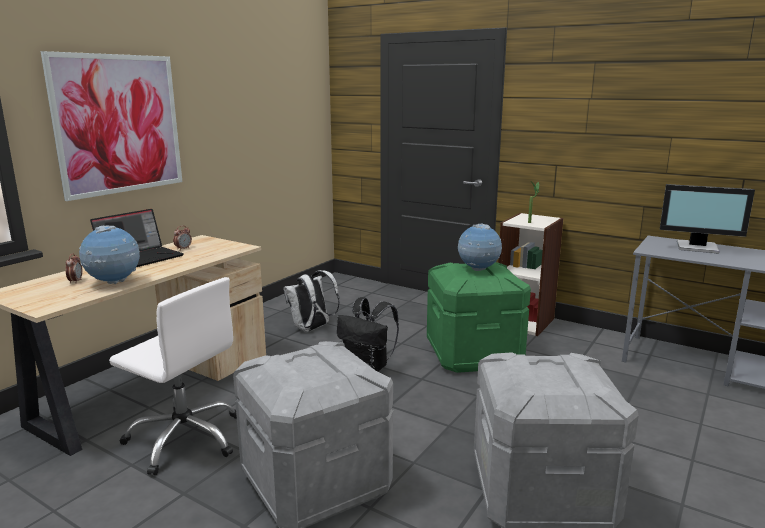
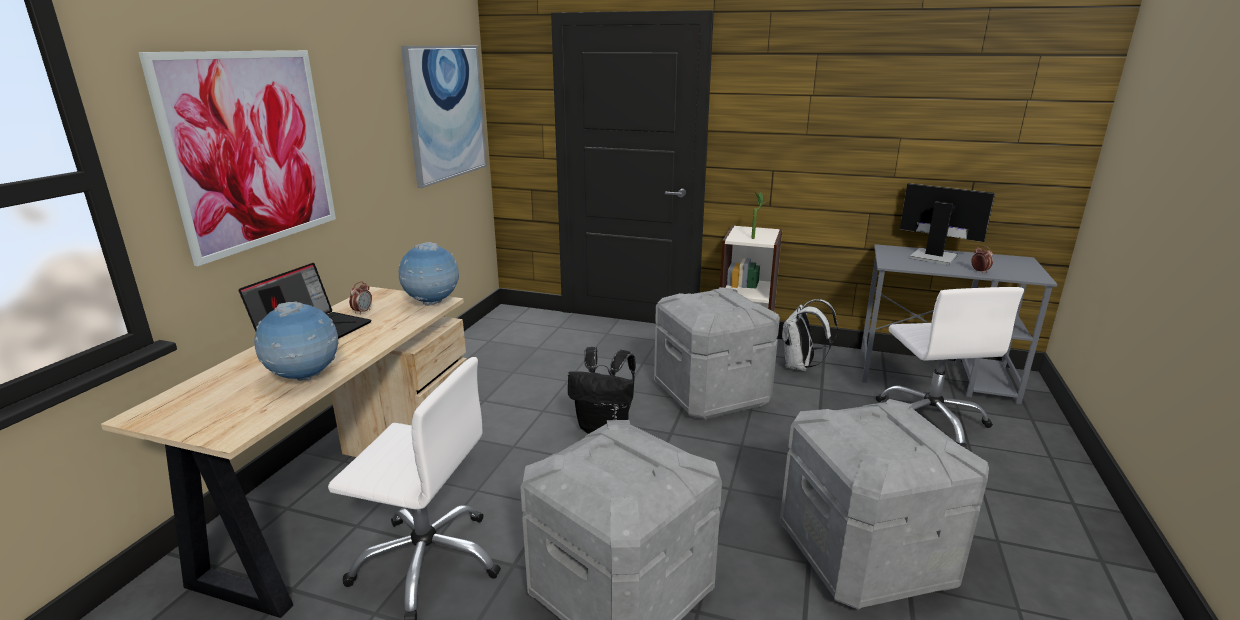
camera: 15 degrees left, 5 degrees up
(75, 281) = (245, 382): alarm clock -> alarm clock (979, 271)
(291, 111) = (446, 113): none -> picture
(312, 329) = (511, 384): white backpack -> white backpack (800, 366)
(472, 354) = (710, 394): green storage box -> grey storage box
(478, 270) = (716, 300): globe -> globe (432, 303)
(672, 400) = (930, 420): none -> white office chair
(698, 247) = (933, 256): monitor -> monitor turned 150 degrees counterclockwise

